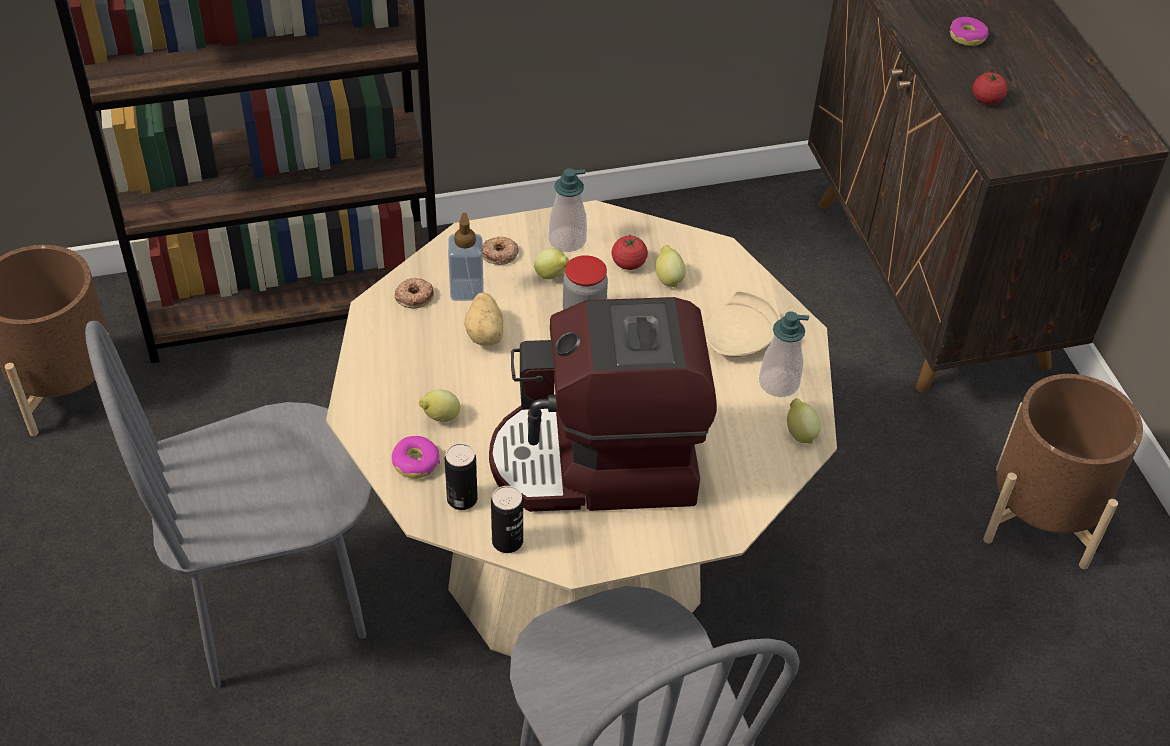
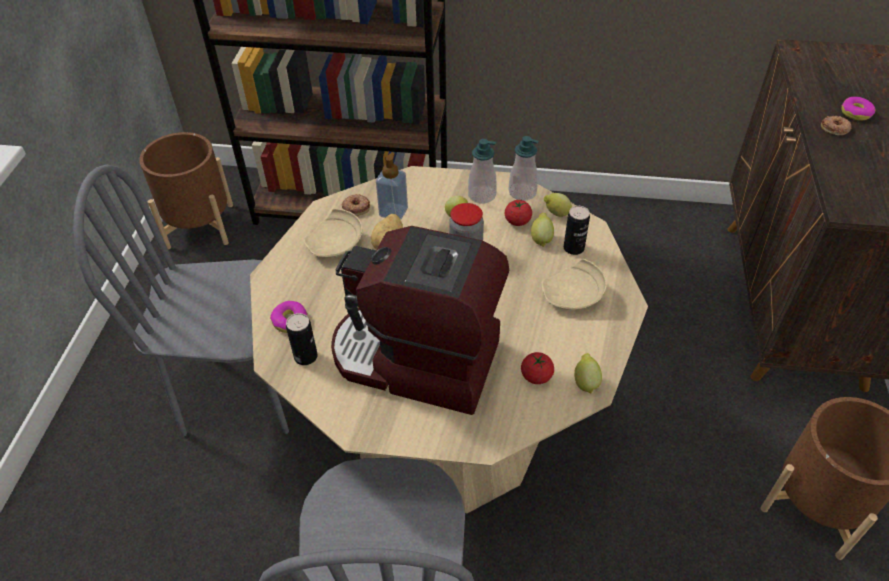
camera: 25 degrees right, 0 degrees up
(417, 352) = (336, 244): none -> beige plate
(440, 418) = (324, 294): lemon -> lemon (556, 214)
(500, 254) = (429, 193): donut -> donut (835, 128)
(507, 541) = (319, 398): can -> can (573, 248)
(779, 383) = (588, 338): soap dispenser -> soap dispenser (522, 192)
(986, 99) = (853, 161): tomato -> tomato (536, 376)

